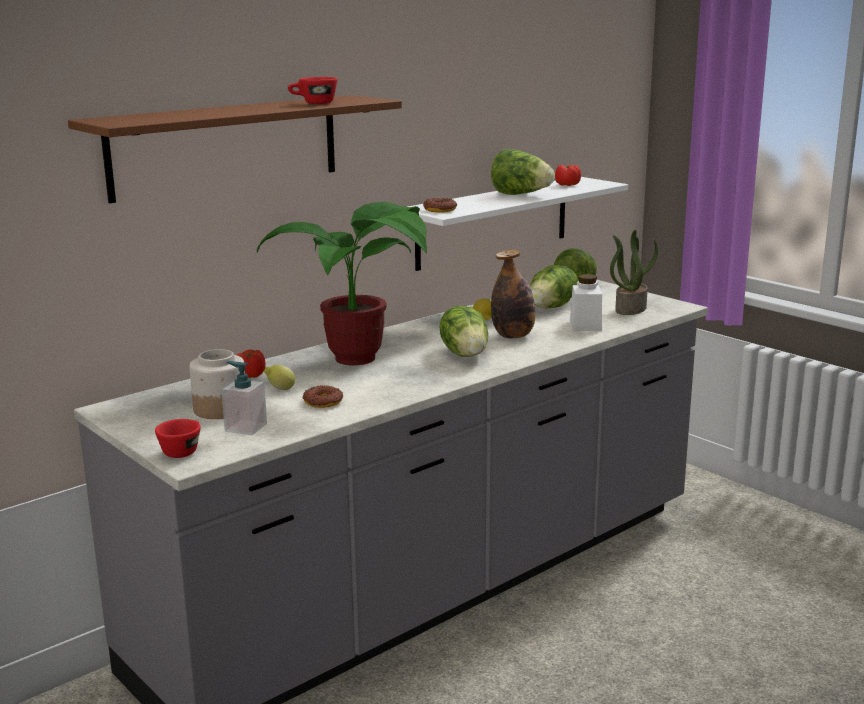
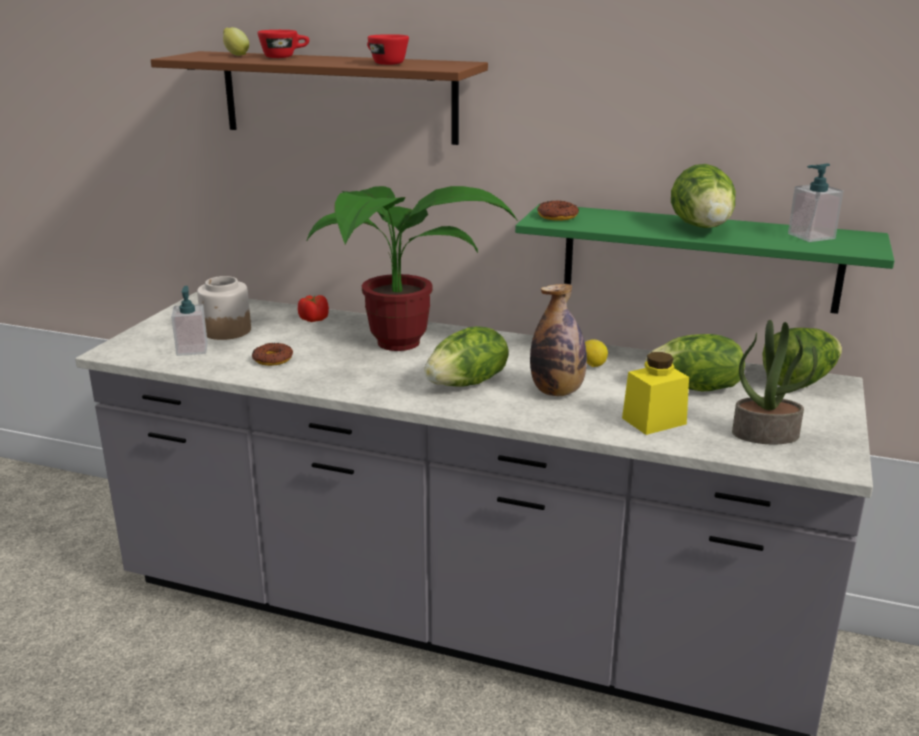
camera: 60 degrees right, 5 degrees up
(183, 450) = (132, 343): red cup -> red cup (285, 57)
(280, 390) = (289, 337): lemon -> lemon (236, 55)
(493, 222) = (699, 257): white shelf -> green shelf
(567, 185) = (811, 236): tomato -> soap dispenser
(585, 325) = (654, 421): white jar -> yellow jar

